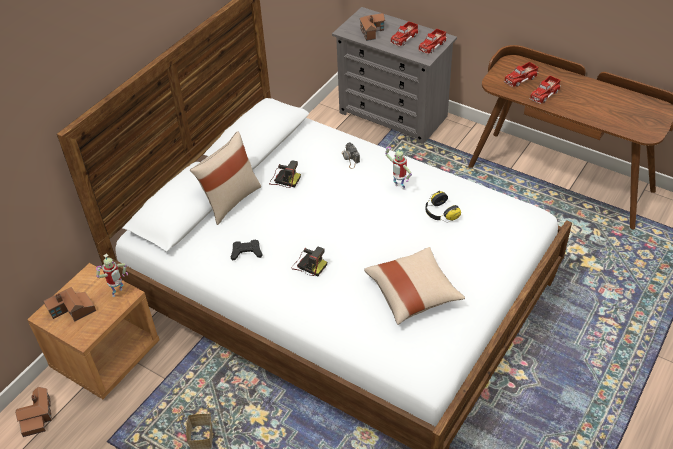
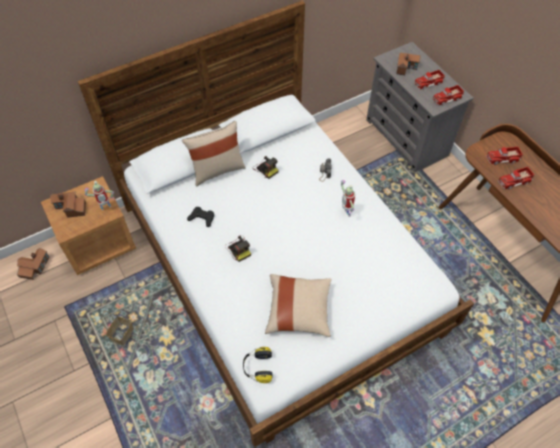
camera: 25 degrees right, 10 degrees up
(440, 213) = (363, 250): headphones -> headphones (257, 367)

